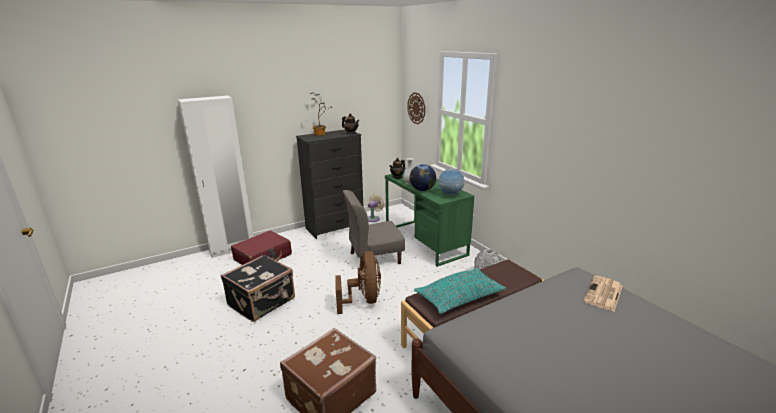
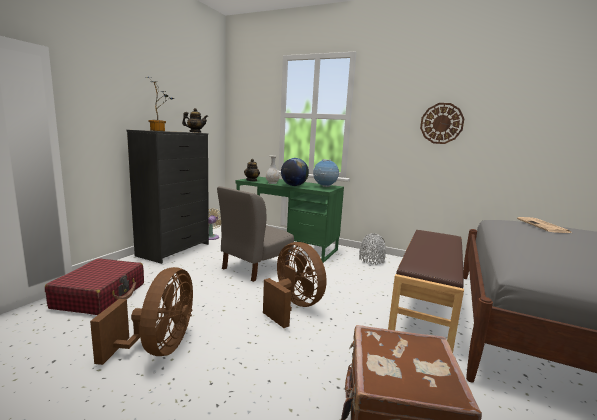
camera: 35 degrees left, 10 degrees down
(262, 302) = (158, 348): black suitcase -> brown fan
(416, 108) = (249, 116): wall clock -> wall clock (441, 123)
(459, 298) = (440, 259): turquoise pillow -> none

